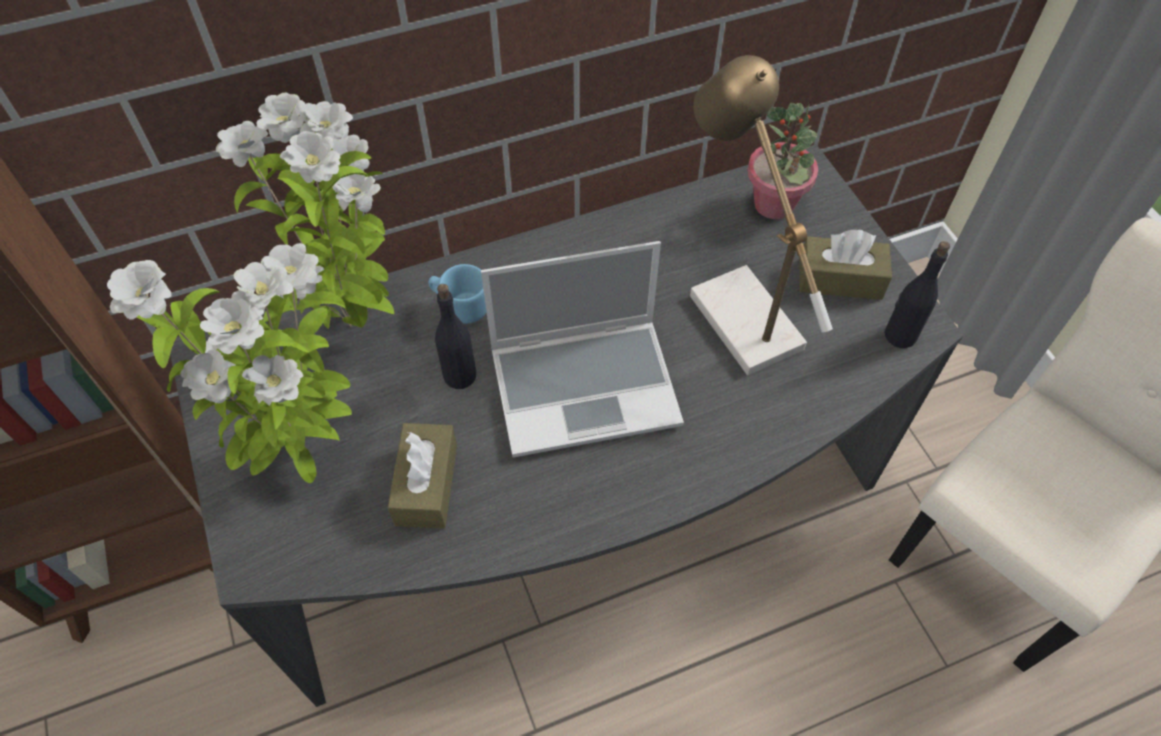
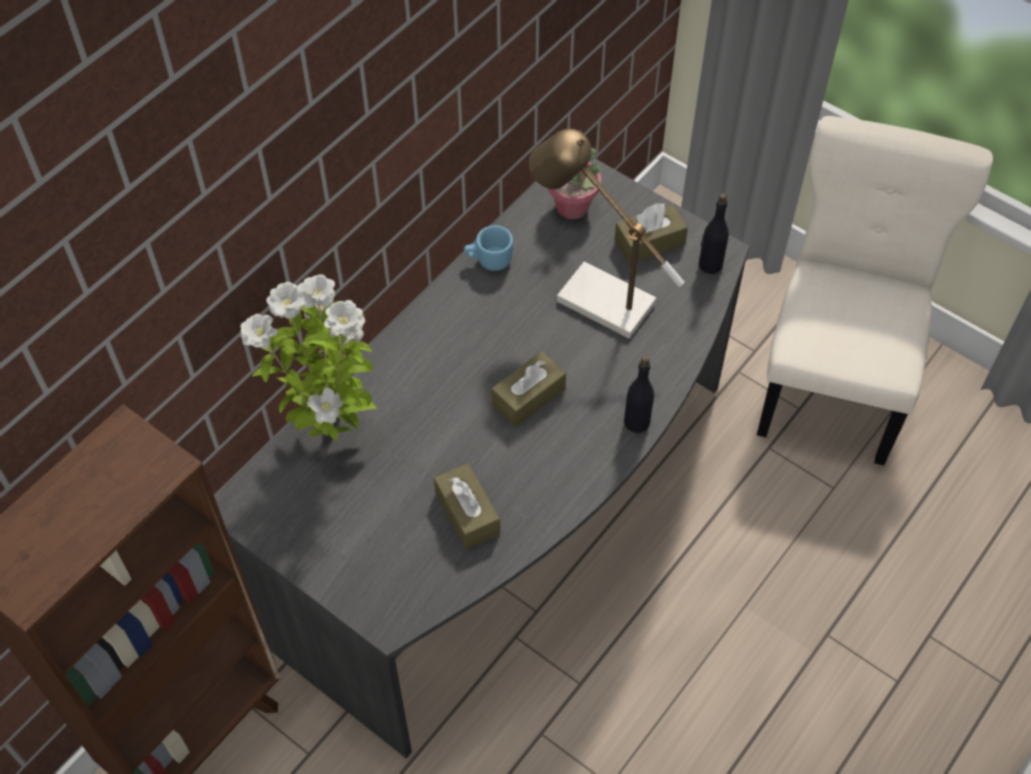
camera: 30 degrees left, 0 degrees up
(303, 456) = (368, 538): potted plant -> none
(460, 306) = (401, 384): blue mug -> blue mug (488, 260)
(460, 375) = (436, 431): black bottle -> black bottle (636, 422)
(586, 386) = (528, 397): laptop -> brown tissue box

